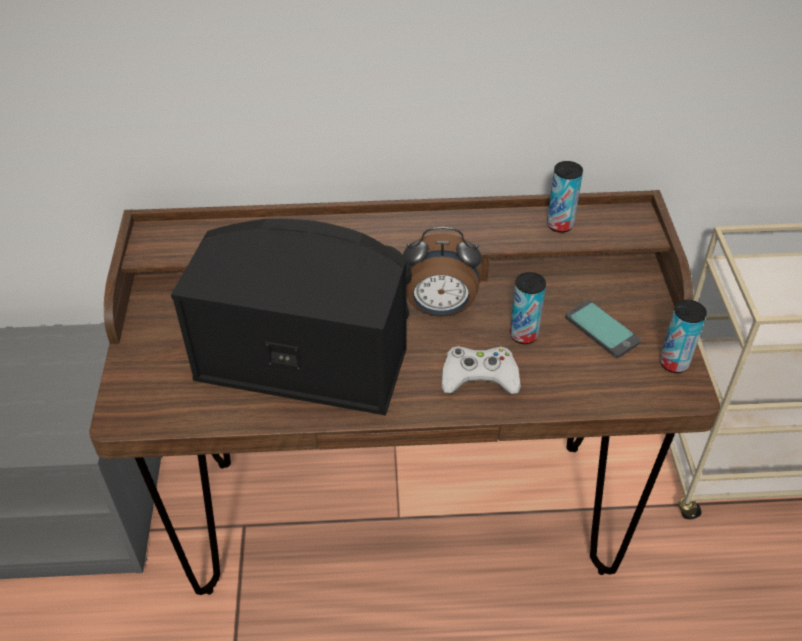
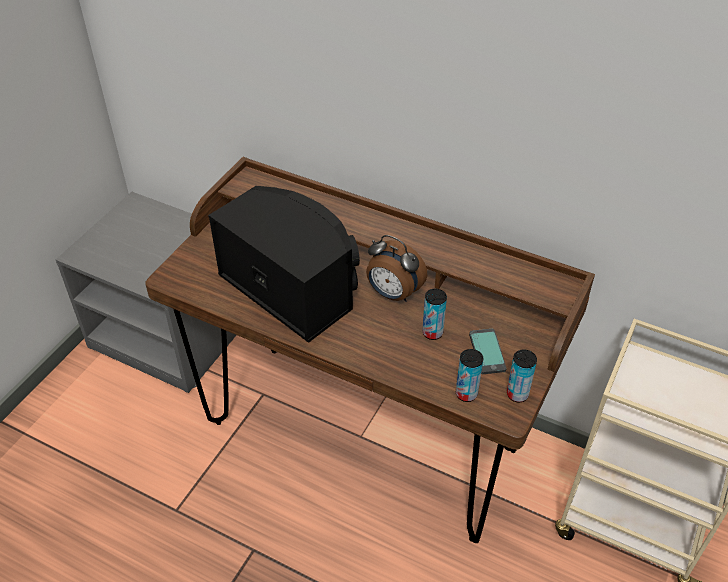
camera: 30 degrees right, 0 degrees up
(479, 376) = (383, 345): white game controller -> none
(560, 225) = (503, 270): can -> can (466, 394)

